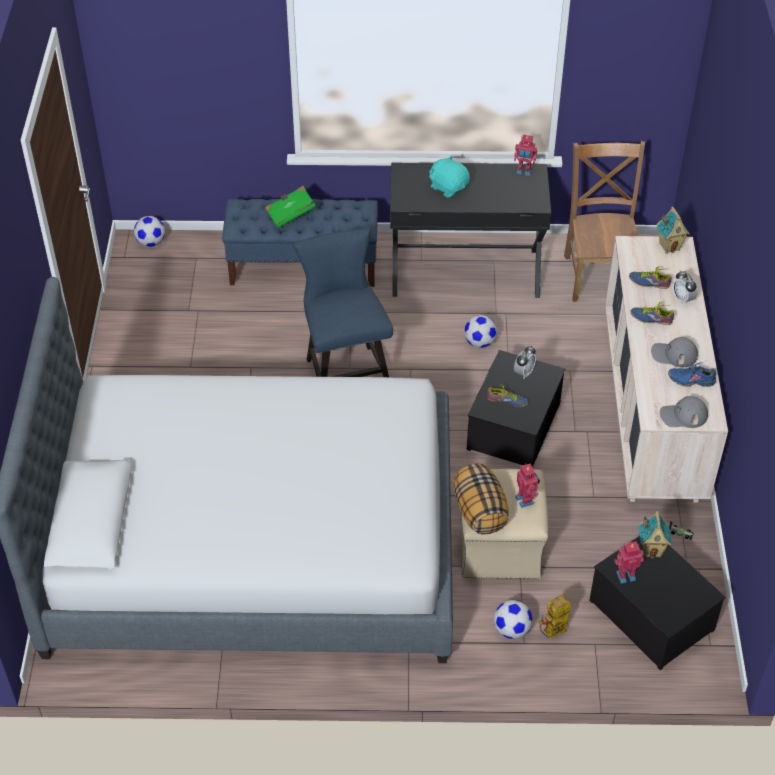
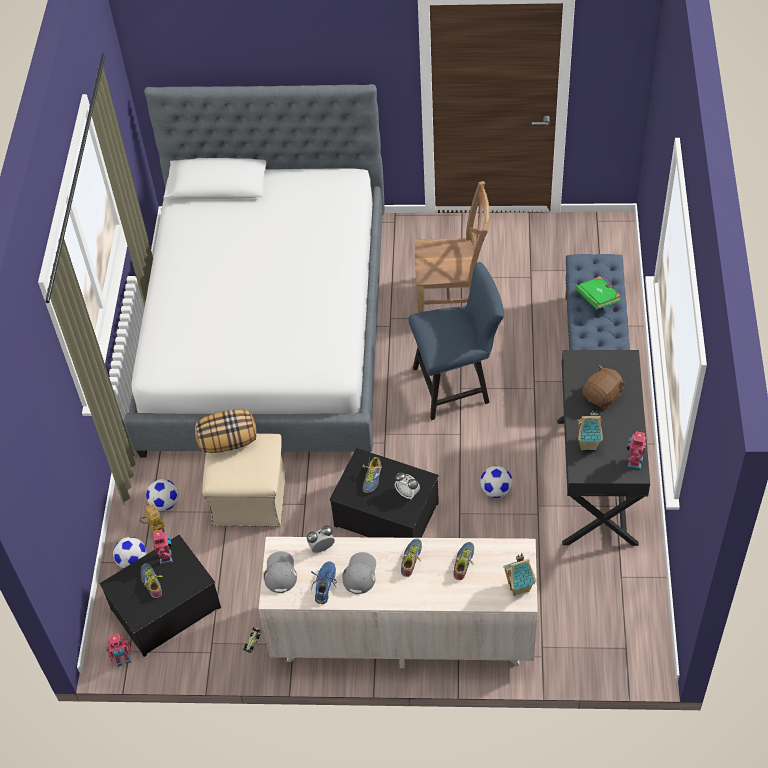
camera: 95 degrees right, 5 degrees up
(151, 242) = (618, 237): football -> football (132, 561)
(448, 187) = (602, 396): turquoise plush toy -> brown plush toy
(526, 499) = (237, 475): toy robot -> toy robot (123, 660)
(599, 274) = (602, 603): brown chair -> brown chair (452, 297)
(651, 549) = (190, 580): toy house -> toy house (589, 444)
(658, 585) = (153, 581): none -> shoe
(682, 299) = (438, 590): alarm clock -> alarm clock (322, 547)

